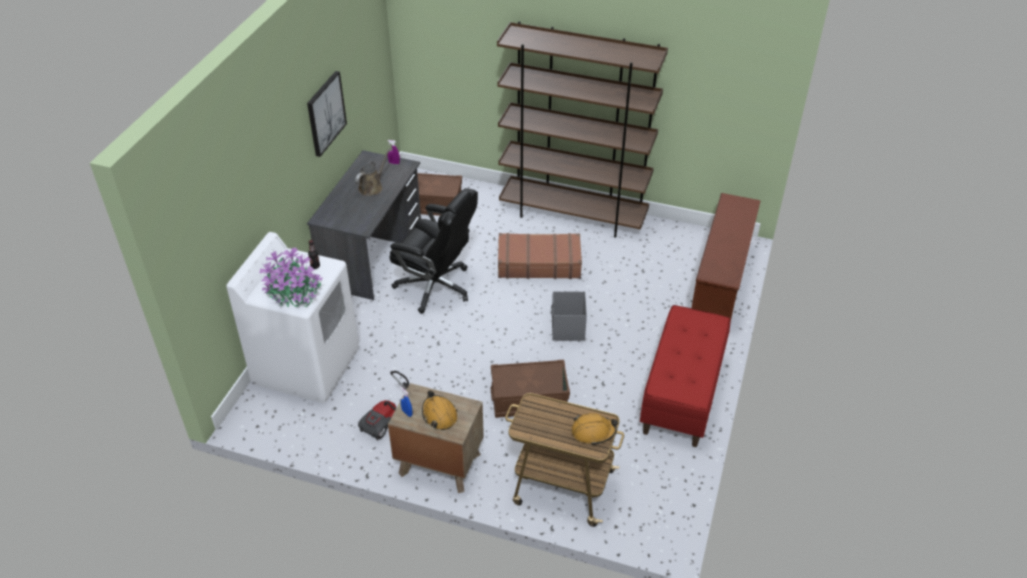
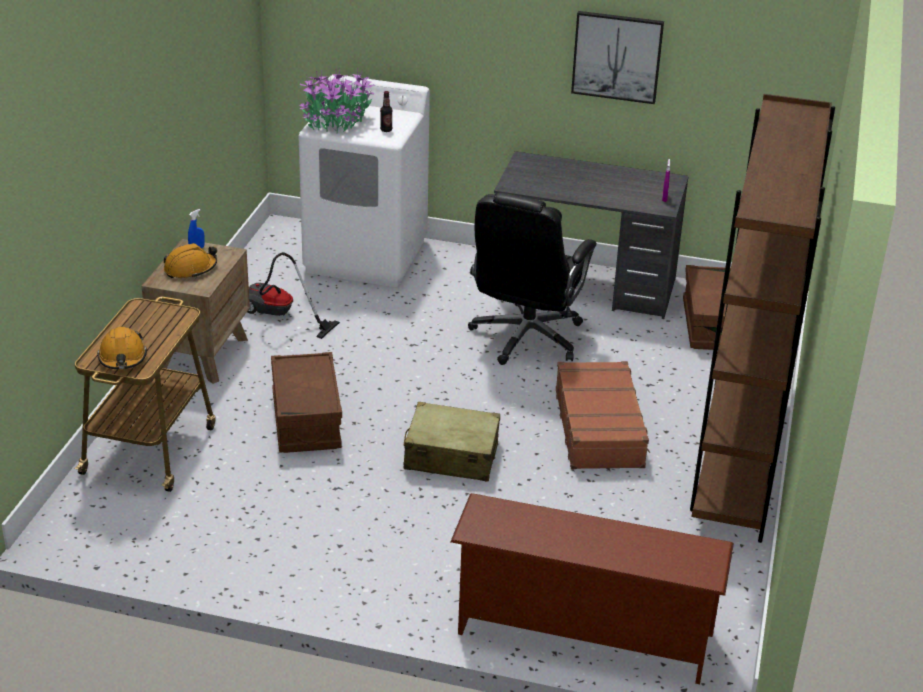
camera: 85 degrees right, 10 degrees down
(372, 187) = (602, 186): brown watering can -> none
(567, 329) = (451, 455): grey storage box -> beige suitcase
(682, 395) = (311, 569): red bench -> none

